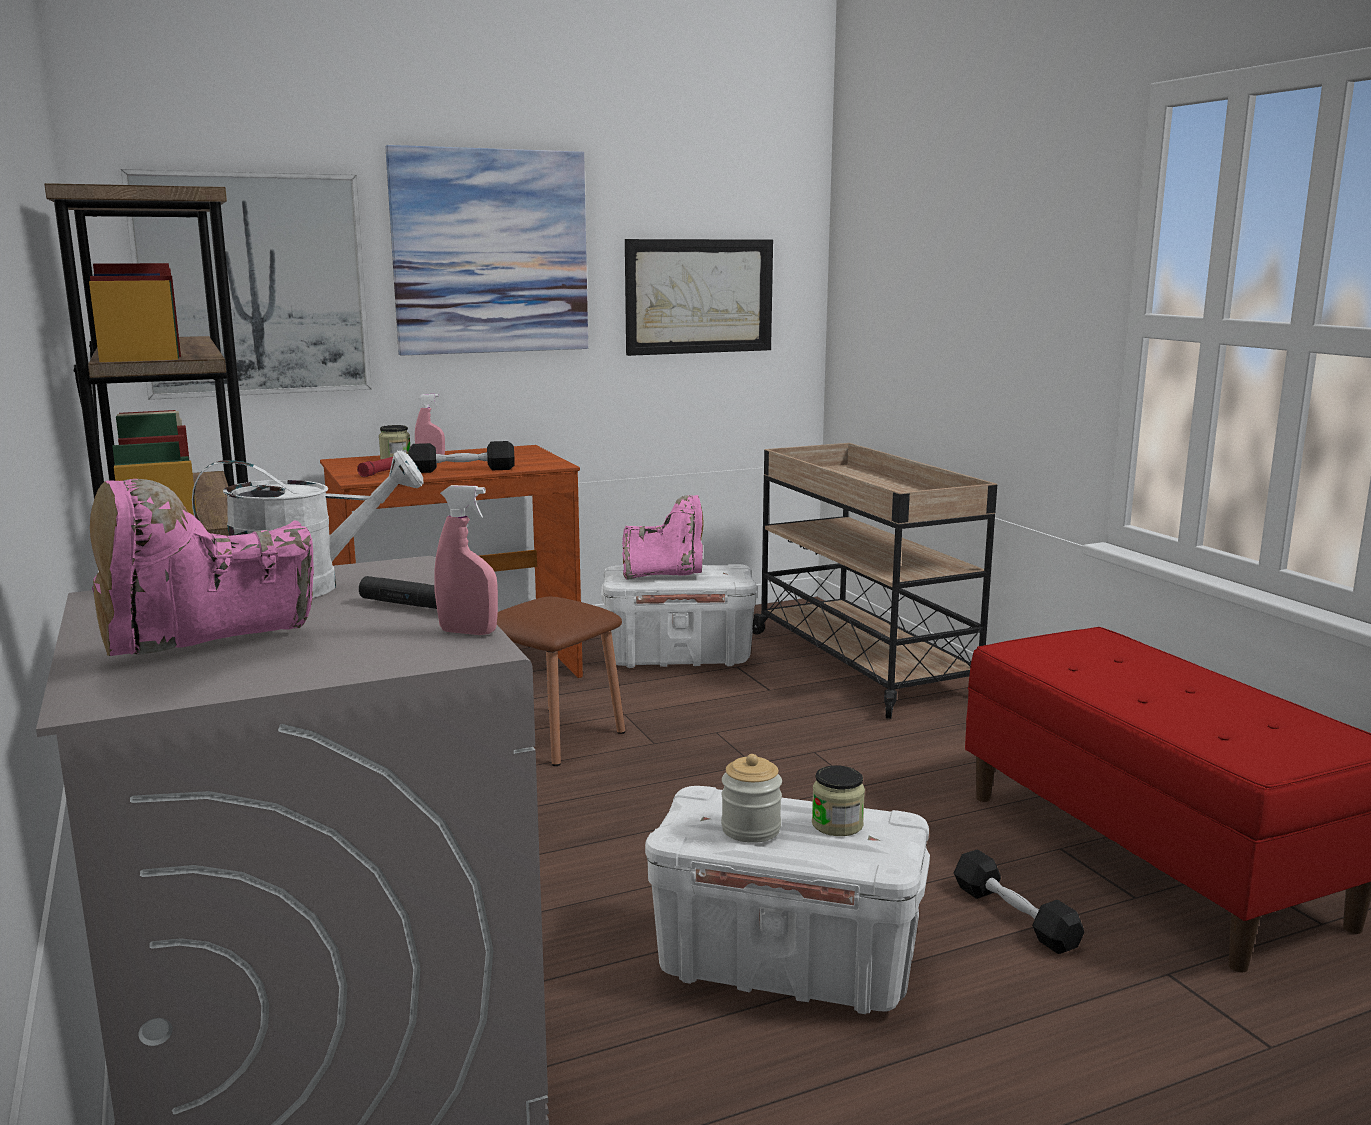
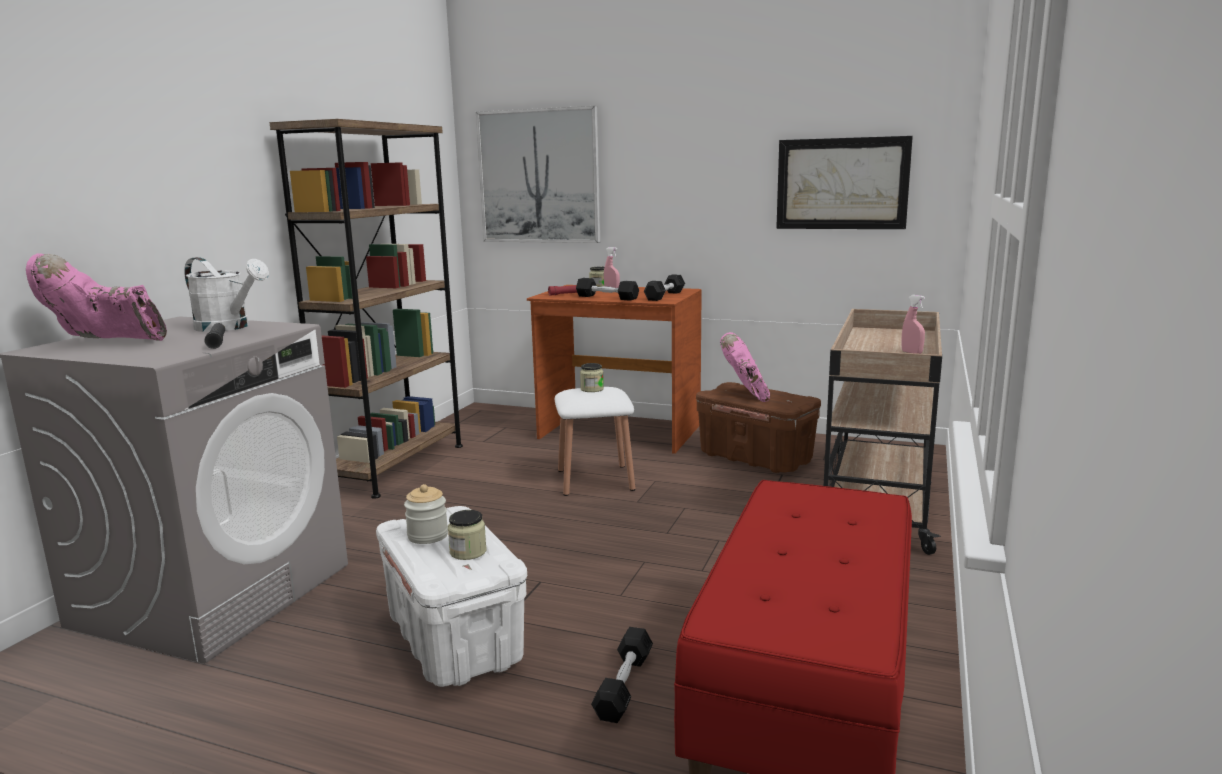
camera: 45 degrees right, 0 degrees up
(468, 632) = (185, 354): pink spray bottle -> pink spray bottle (911, 352)
(490, 252) = (680, 153): picture -> none
(530, 458) = (664, 296): none -> black dumbbell
(541, 604) = (592, 389): none -> jar
(554, 736) = (595, 480): brown stool -> white stool
(667, 575) = (747, 394): pink boot -> pink boot turned 135 degrees counterclockwise
(679, 657) = (756, 458): white storage box -> brown storage box

